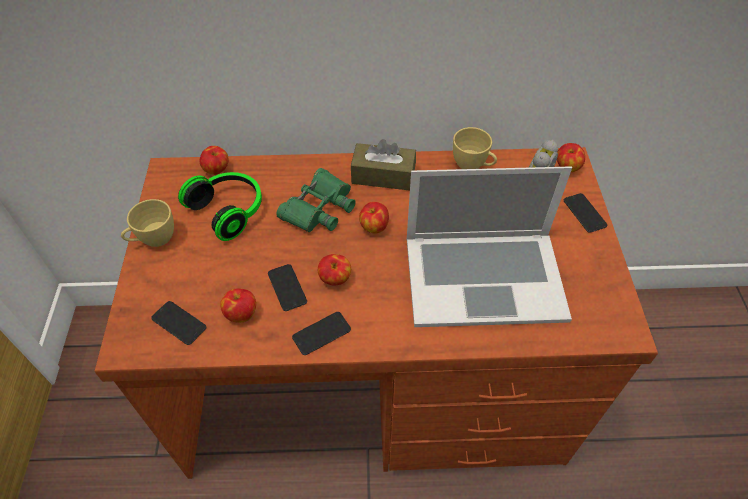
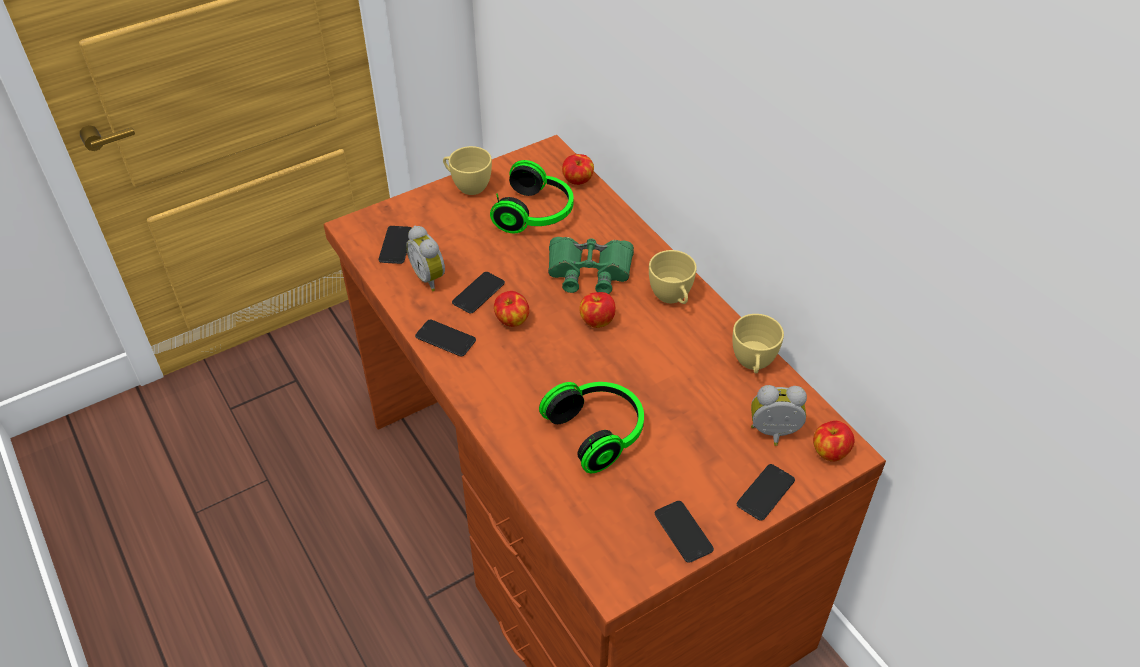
camera: 60 degrees right, 5 degrees down
(241, 313) = (430, 277): apple -> alarm clock
(383, 176) = (672, 298): brown tissue box -> yellow cup
(483, 277) = (598, 432): laptop -> headphones
(598, 271) = (683, 532): none -> phone

